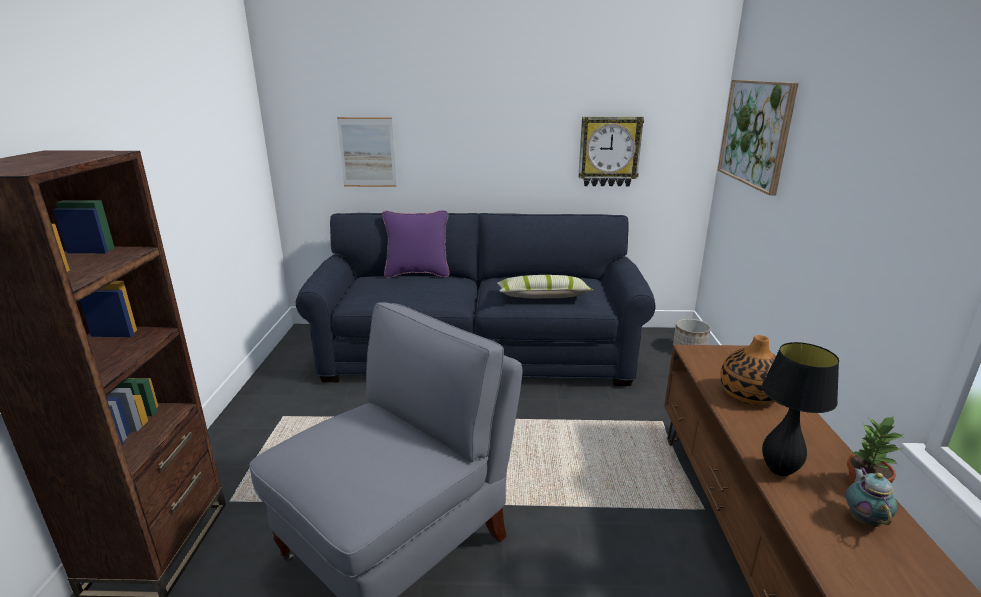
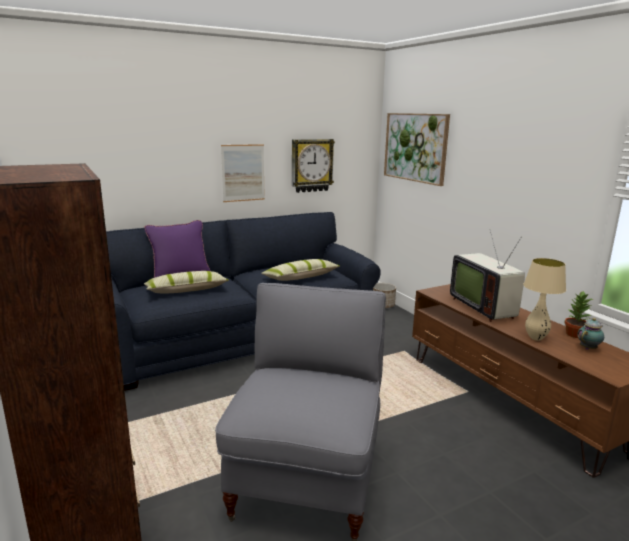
camera: 30 degrees left, 5 degrees down
(367, 152) = (115, 174): picture -> picture (243, 173)
(405, 289) = (186, 290): none -> pillow
(749, 395) = (484, 307): vase -> television
(779, 470) = (536, 338): black table lamp -> beige table lamp
(863, 519) = (588, 348): teapot -> teapot turned 75 degrees clockwise

